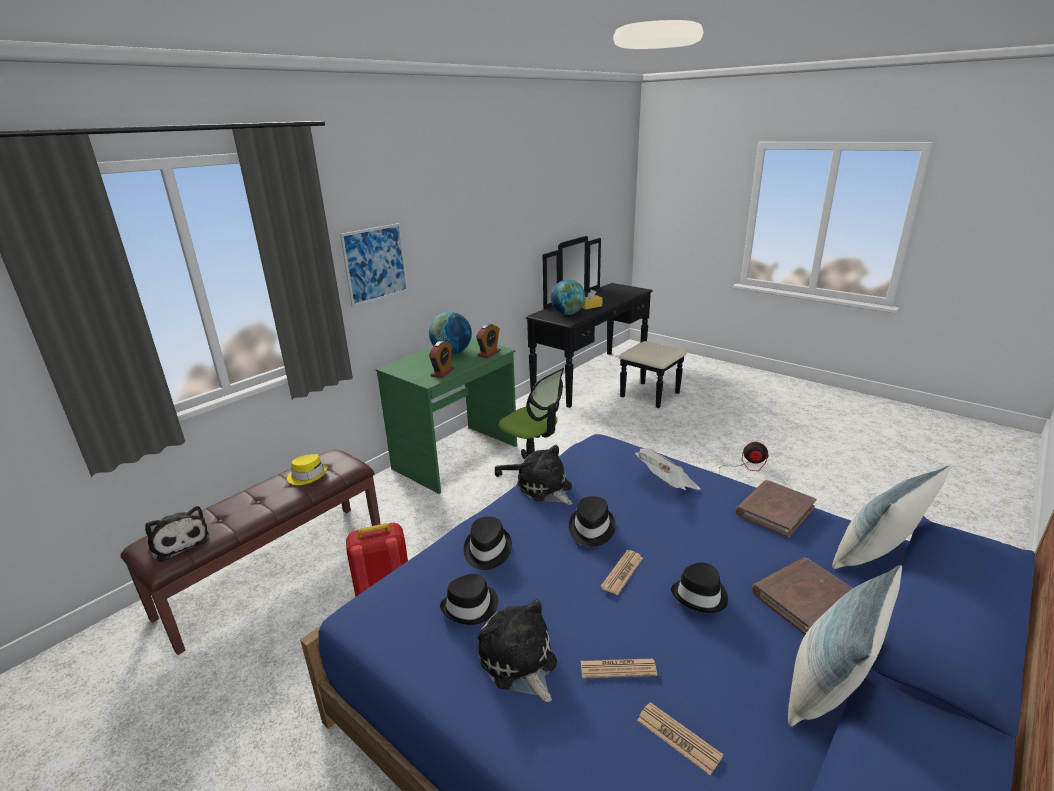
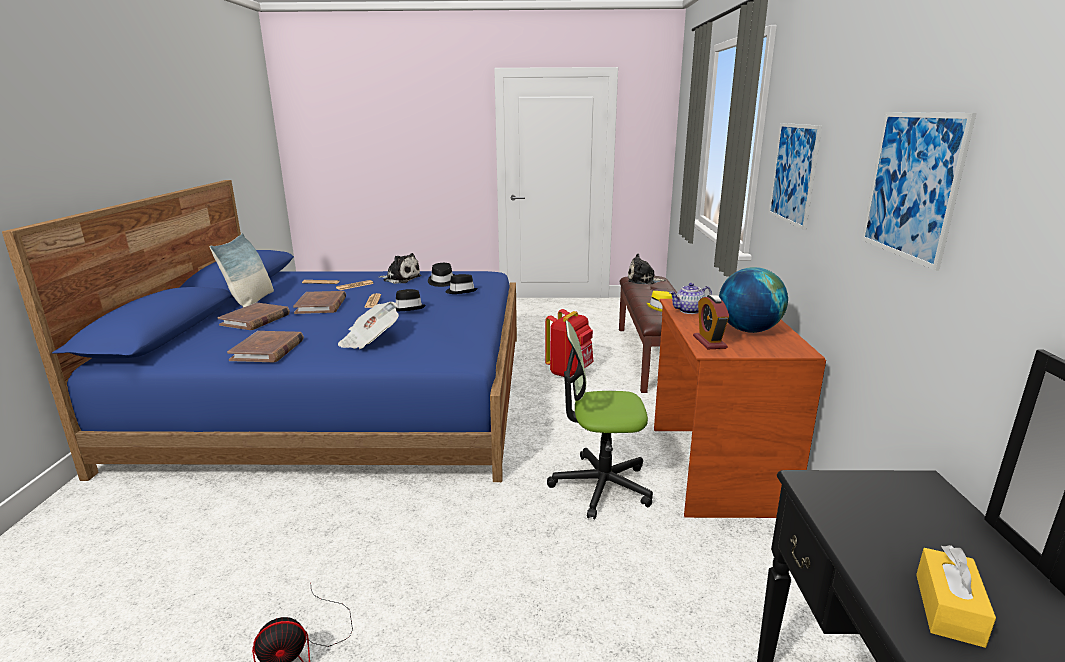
camera: 140 degrees right, 5 degrees down
(442, 372) = (689, 311): alarm clock -> teapot
(456, 458) = (714, 468): green desk -> brown desk
(479, 231) = (912, 185): none -> picture
(546, 488) = (465, 317): plush toy -> none
(568, 314) = (892, 522): globe -> none
(700, 595) = (321, 305): black hat -> brown book
(875, 556) = (190, 347): pillow -> none

